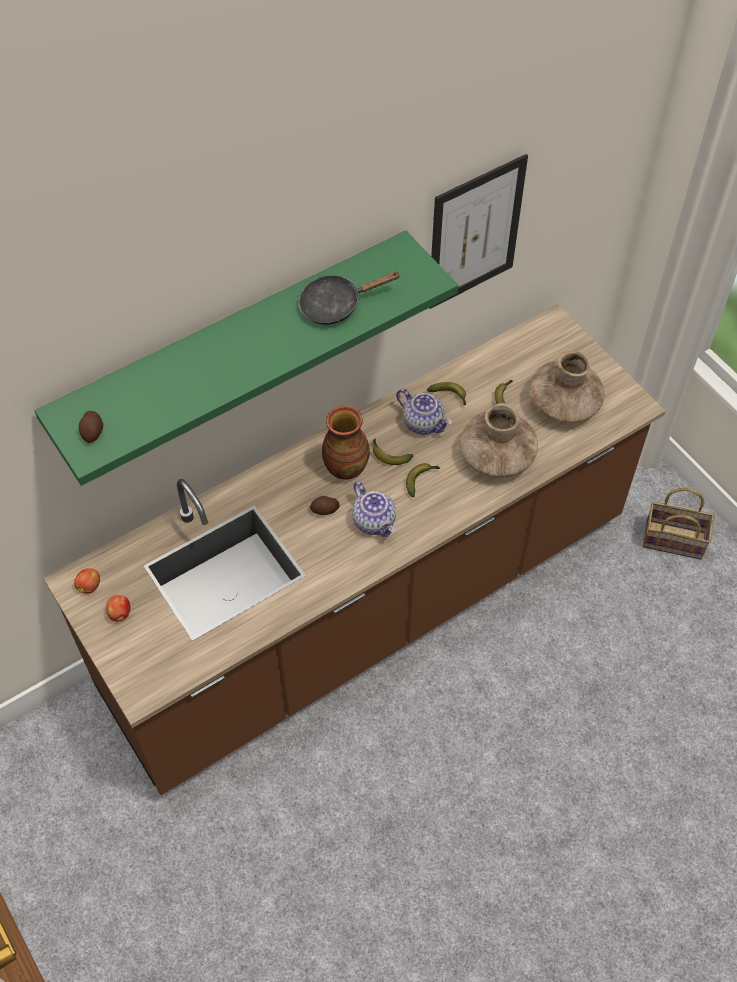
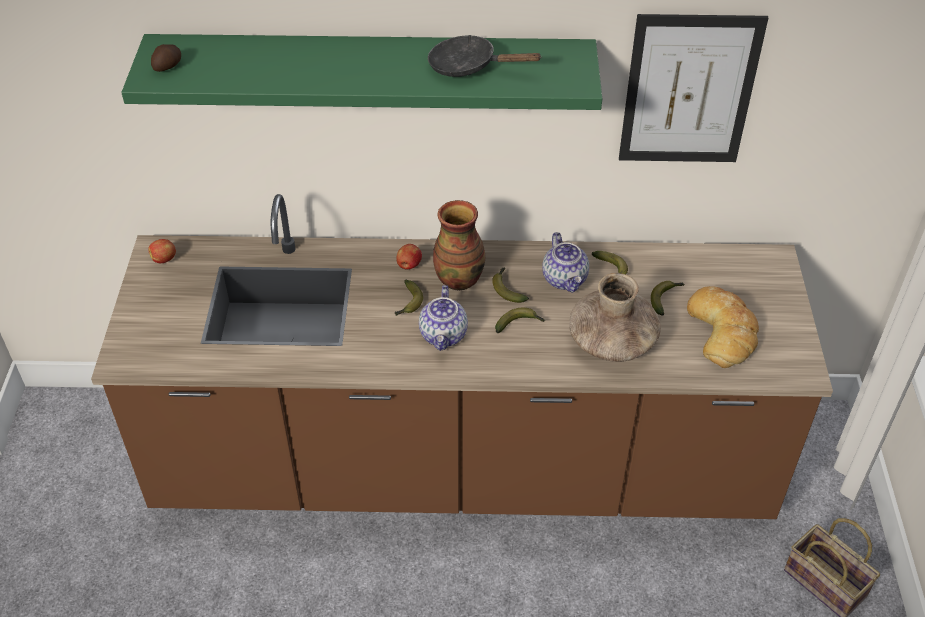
camera: 35 degrees right, 10 degrees down
(120, 614) = (166, 292): apple -> apple (409, 265)
(325, 510) = (408, 303): potato -> banana
(563, 403) = (723, 331): brown vase -> bread

